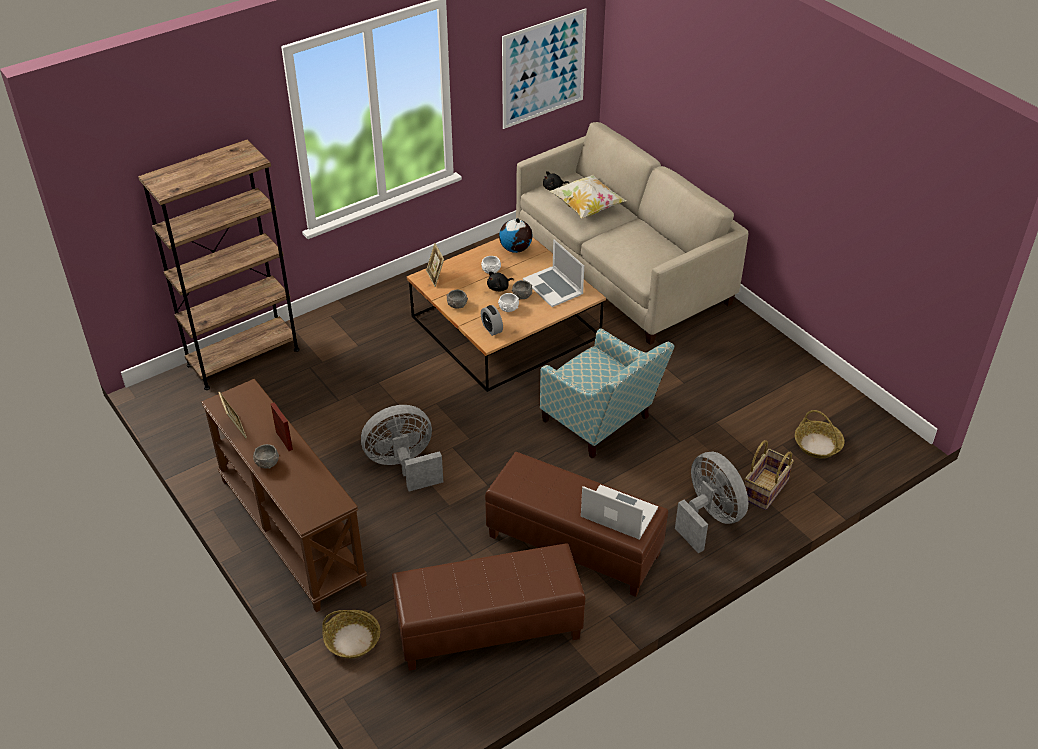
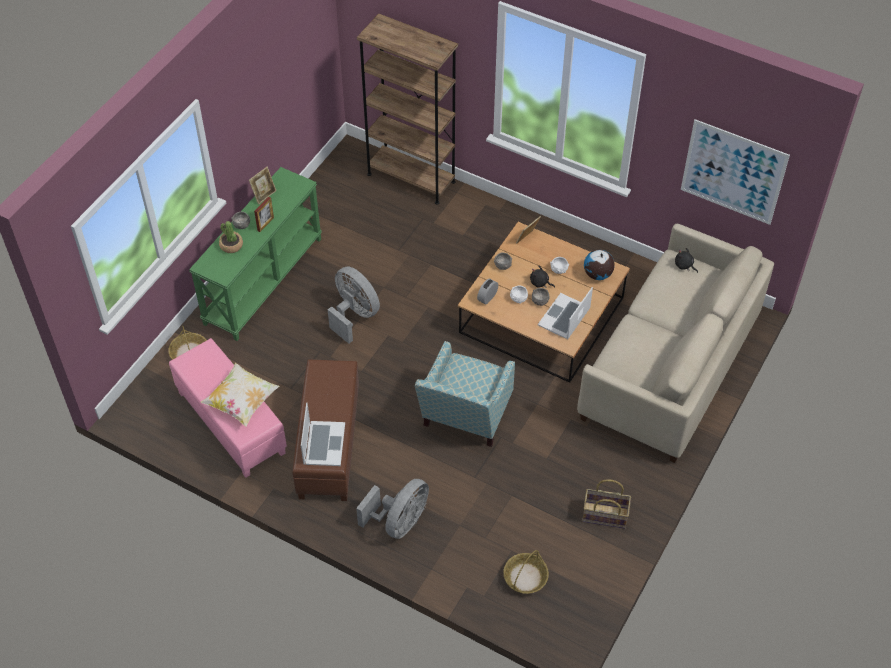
camera: 65 degrees right, 10 degrees up
(290, 531) = (263, 280): brown console table -> green console table
(293, 482) = (231, 245): none -> potted plant
(489, 627) = (232, 422): brown ottoman -> pink ottoman
(587, 208) = (671, 297): pillow -> pillow (242, 402)
(766, 490) = (451, 553): basket -> basket (604, 516)

